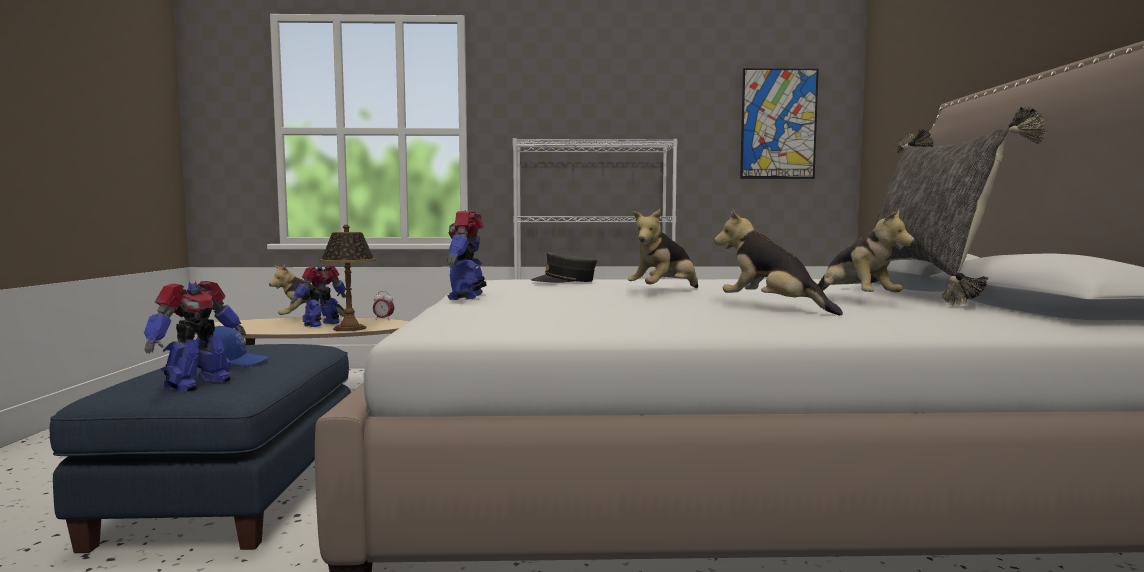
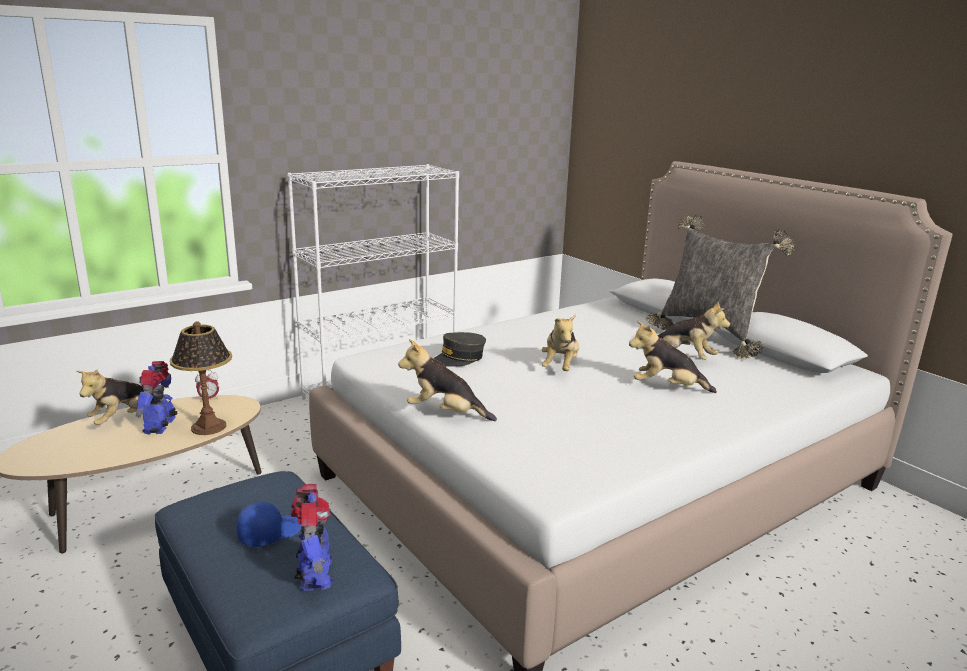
camera: 35 degrees left, 15 degrees up
(467, 297) = (445, 413): toy robot -> plush toy
(778, 124) = (513, 136): picture -> none

